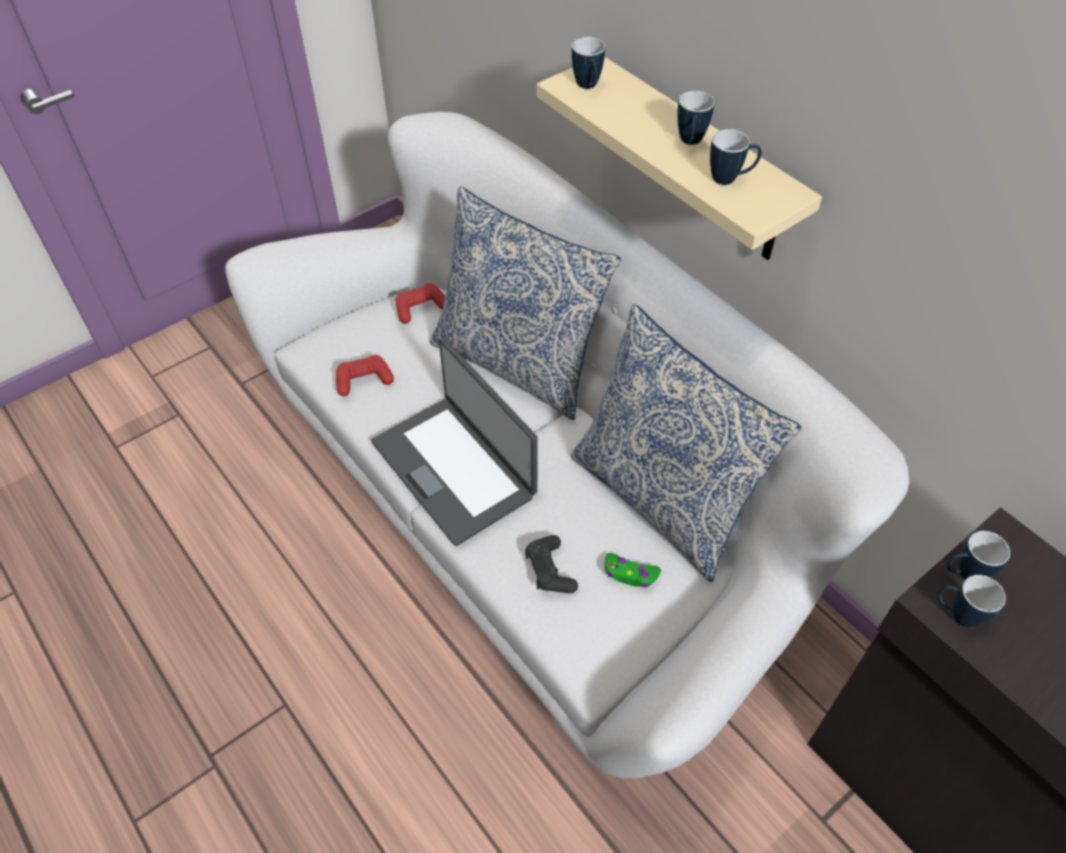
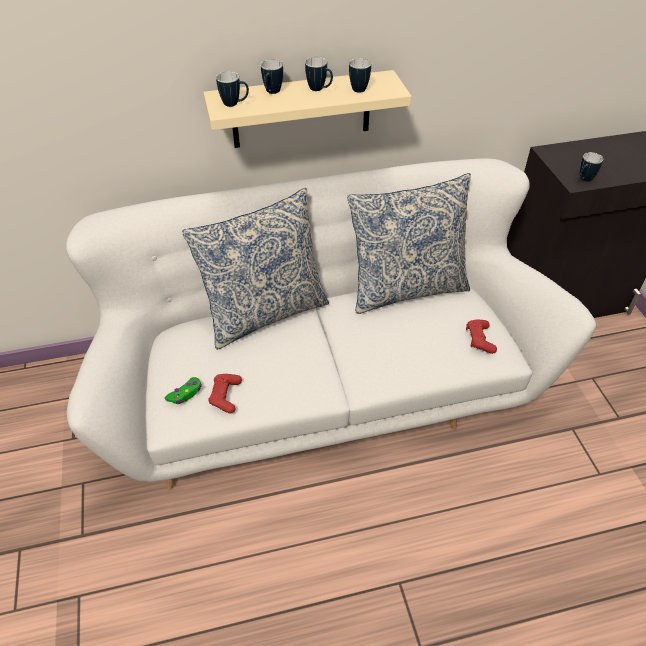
camera: 65 degrees left, 5 degrees down
(420, 308) = (179, 344): red game controller -> red game controller (479, 340)
(455, 468) = (334, 370): laptop -> none
(550, 570) = (434, 351): black game controller -> none
(630, 574) = (452, 318): green game controller -> green game controller (185, 394)
(963, 574) = (563, 170): mug -> mug (271, 93)

